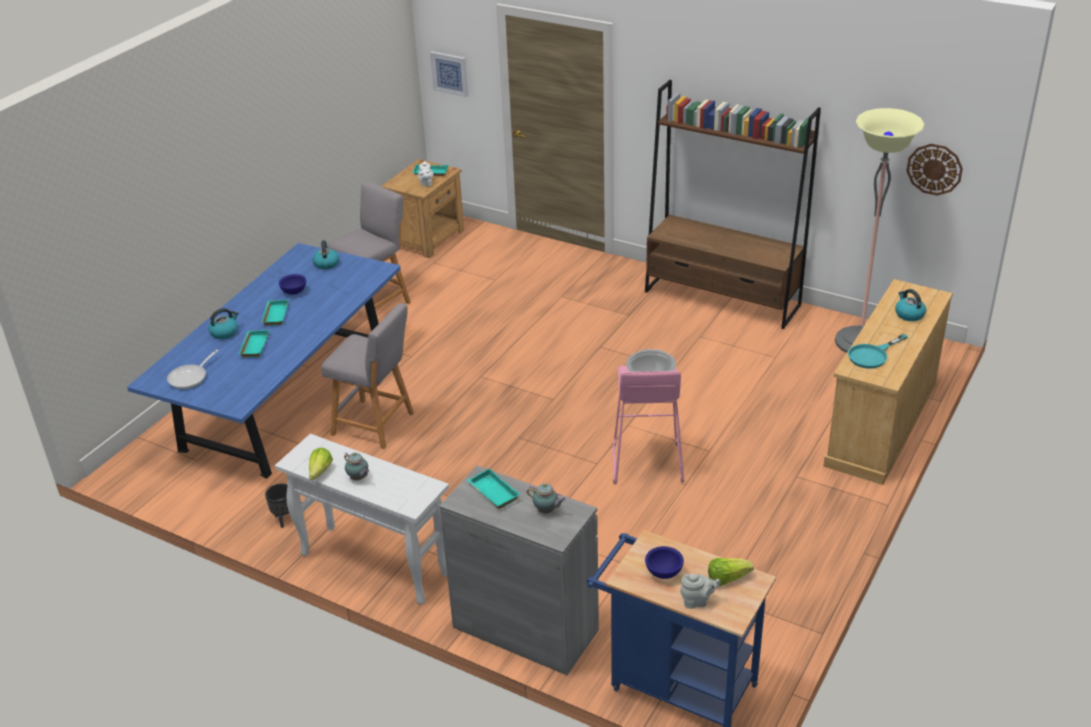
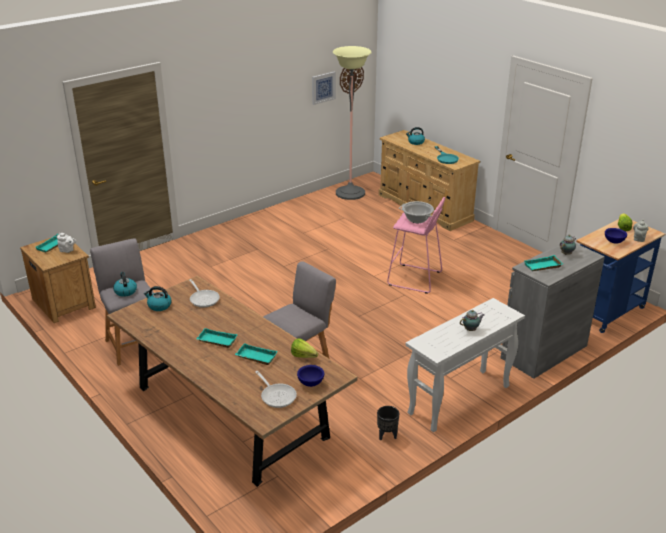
camera: 70 degrees left, 5 degrees down
(225, 332) = (220, 370): kettle -> kettle (125, 291)
(287, 400) = (231, 411): blue dining table -> brown dining table
(294, 292) = (188, 327): blue bowl -> blue bowl (310, 383)
(318, 474) = (458, 345): lettuce -> lettuce (305, 357)
(352, 283) = (203, 299): none -> frying pan
(450, 73) = (24, 161): picture -> picture (323, 87)
(722, 298) = (270, 217): brown bookcase -> none

